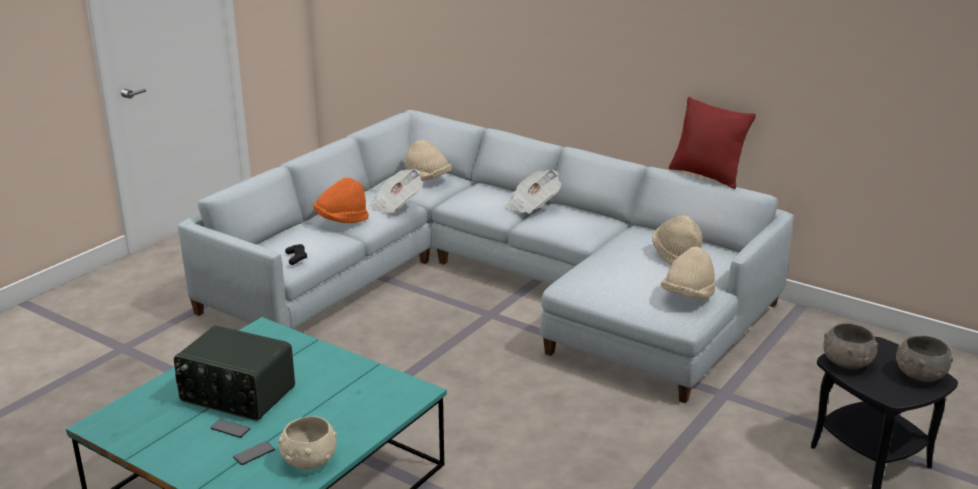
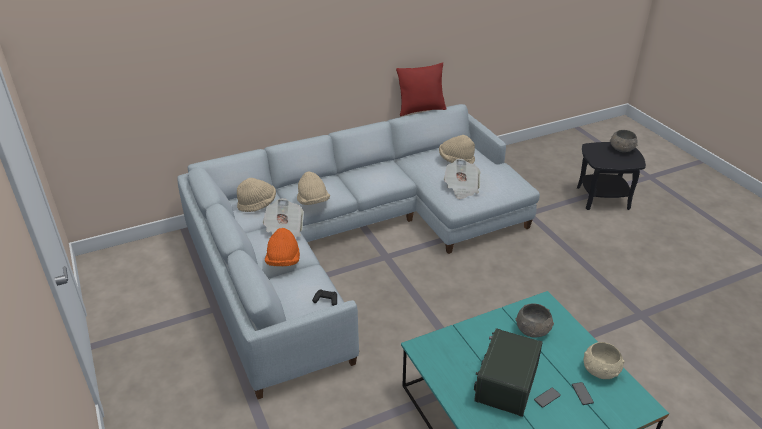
camera: 60 degrees left, 10 degrees up
(237, 395) = (505, 383): radio -> radio turned 150 degrees clockwise
(532, 205) = (342, 180): newspaper -> newspaper (461, 188)
(688, 296) = (501, 175): beige hat -> beige hat (313, 201)
(847, 363) = (602, 161): grey bowl -> grey bowl (533, 330)

